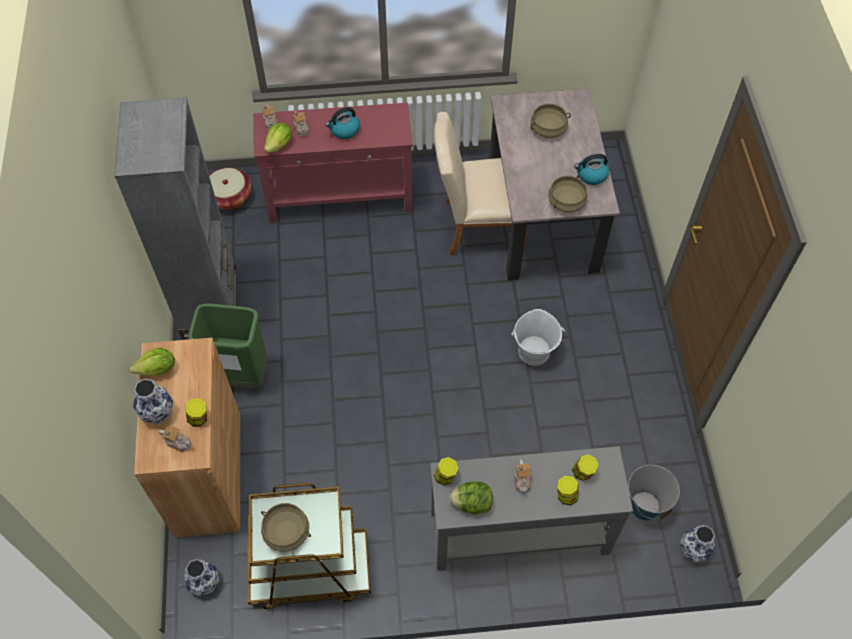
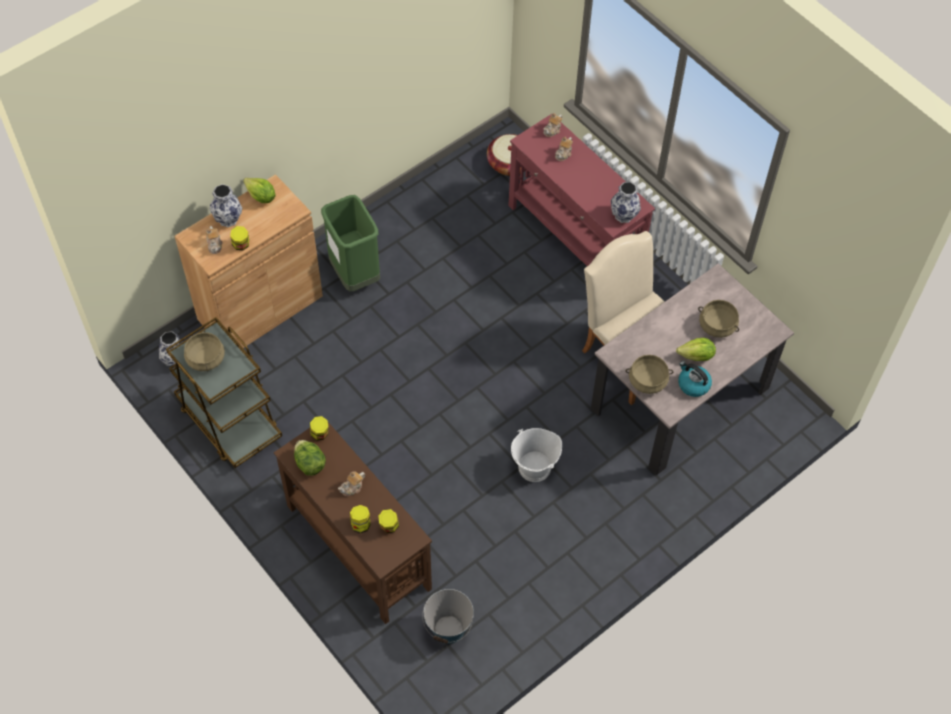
camera: 55 degrees right, 0 degrees up
(209, 303) = (402, 214): grey bookcase -> none
(279, 145) = (534, 150): lettuce -> lettuce (696, 356)
(344, 130) = (587, 182): kettle -> none
(518, 532) = (358, 546): grey console table -> brown console table
(693, 550) = (433, 688): vase -> vase (624, 215)

